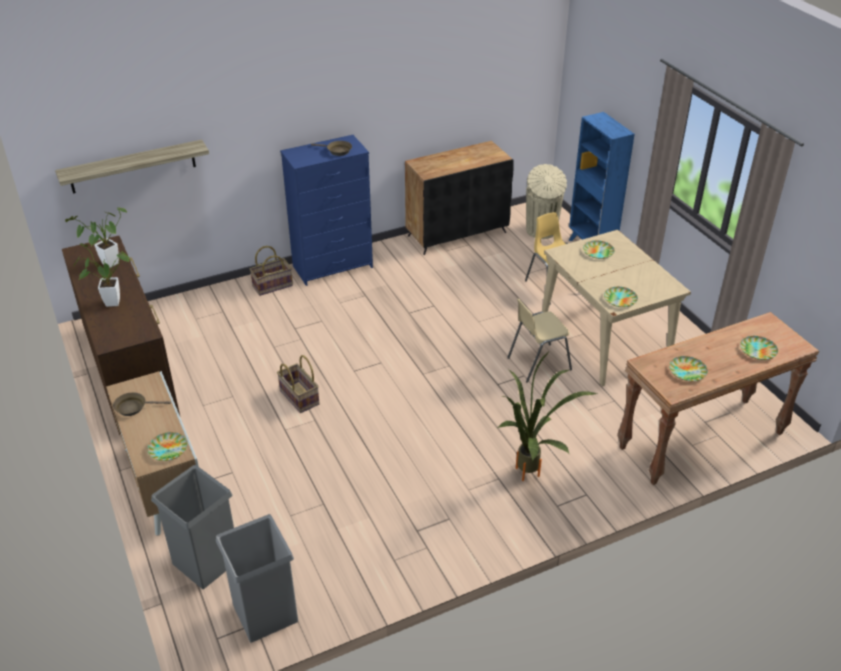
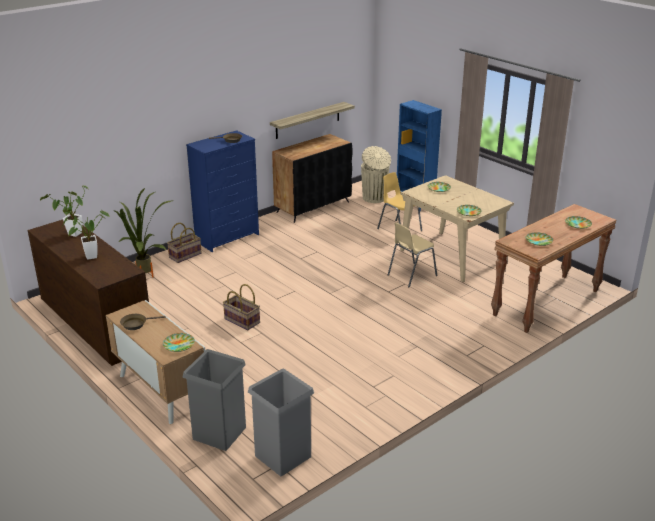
camera: 15 degrees left, 10 degrees down
(133, 166) = (78, 161): shelf -> shelf (308, 120)
(528, 478) = (438, 342): potted plant -> potted plant (145, 278)

